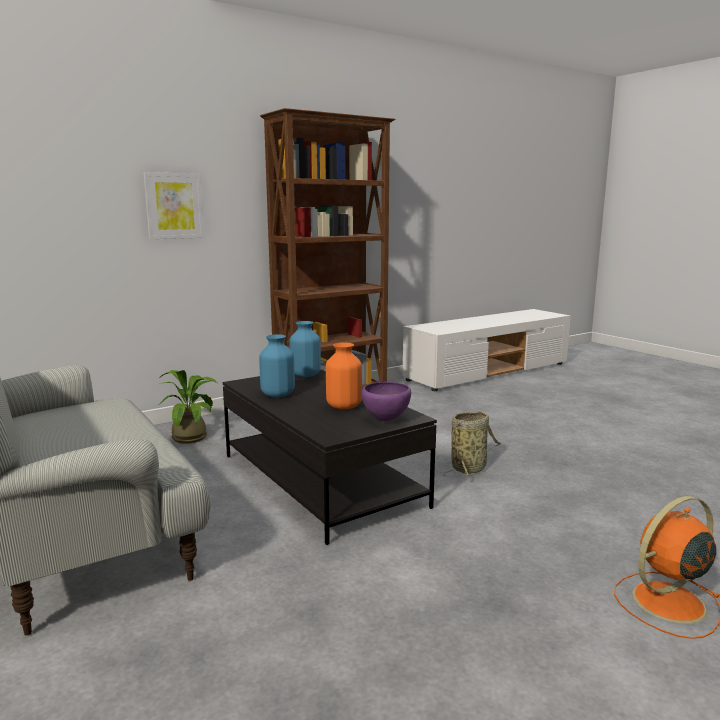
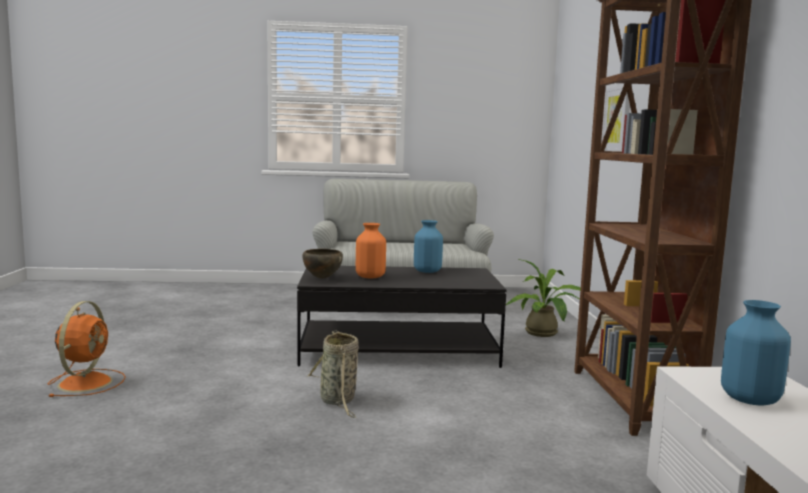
camera: 120 degrees right, 5 degrees down
(306, 375) = (476, 283): blue vase -> blue vase (749, 399)
(386, 420) = (322, 278): purple bowl -> brown bowl

